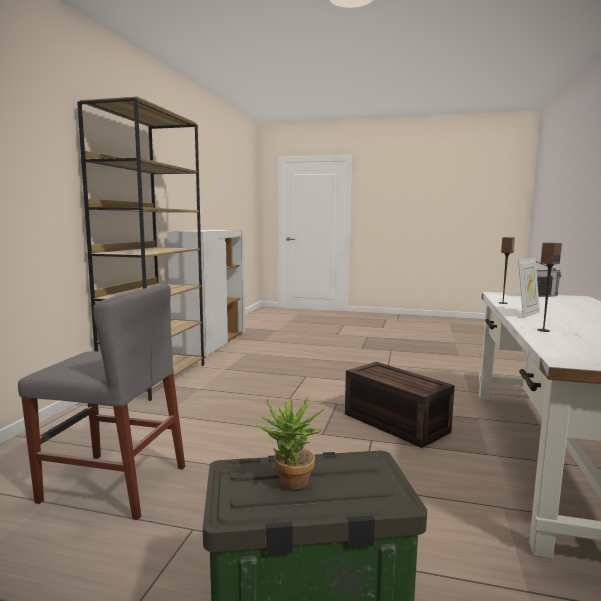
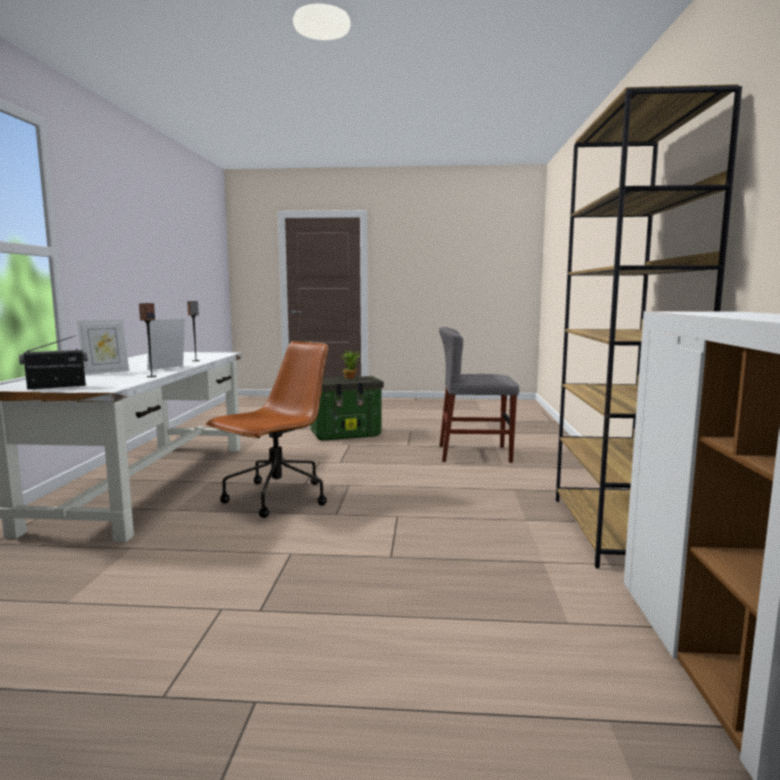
camera: 170 degrees right, 0 degrees up
(393, 423) = (276, 498): brown storage box -> brown office chair
(573, 310) = (106, 372): none -> picture frame

